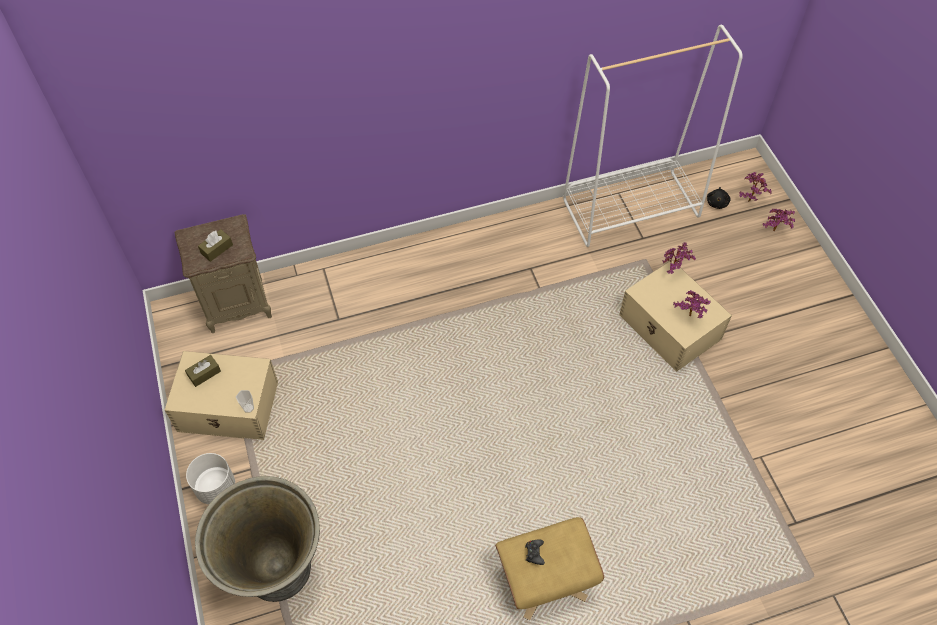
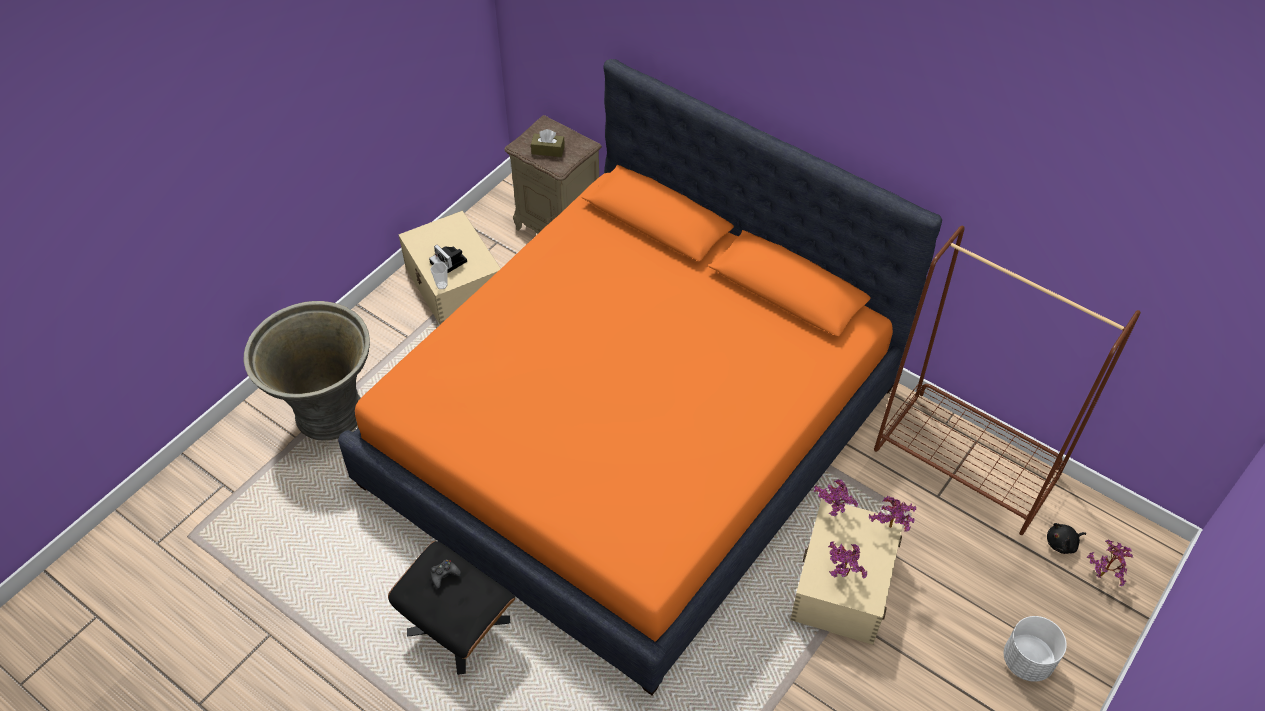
camera: 55 degrees right, 5 degrees down
(204, 374) = (451, 237): brown tissue box -> none
(216, 487) = (374, 325): white planter -> white planter (1027, 660)
(230, 389) = (449, 262): none -> camera
(467, 371) = (633, 434): none -> orange bed
(545, 578) = (459, 626): beige ottoman -> black ottoman
(630, 209) = (966, 463): white clothes rack -> brown clothes rack
(774, 232) = (1081, 626): potted plant -> potted plant (833, 514)

